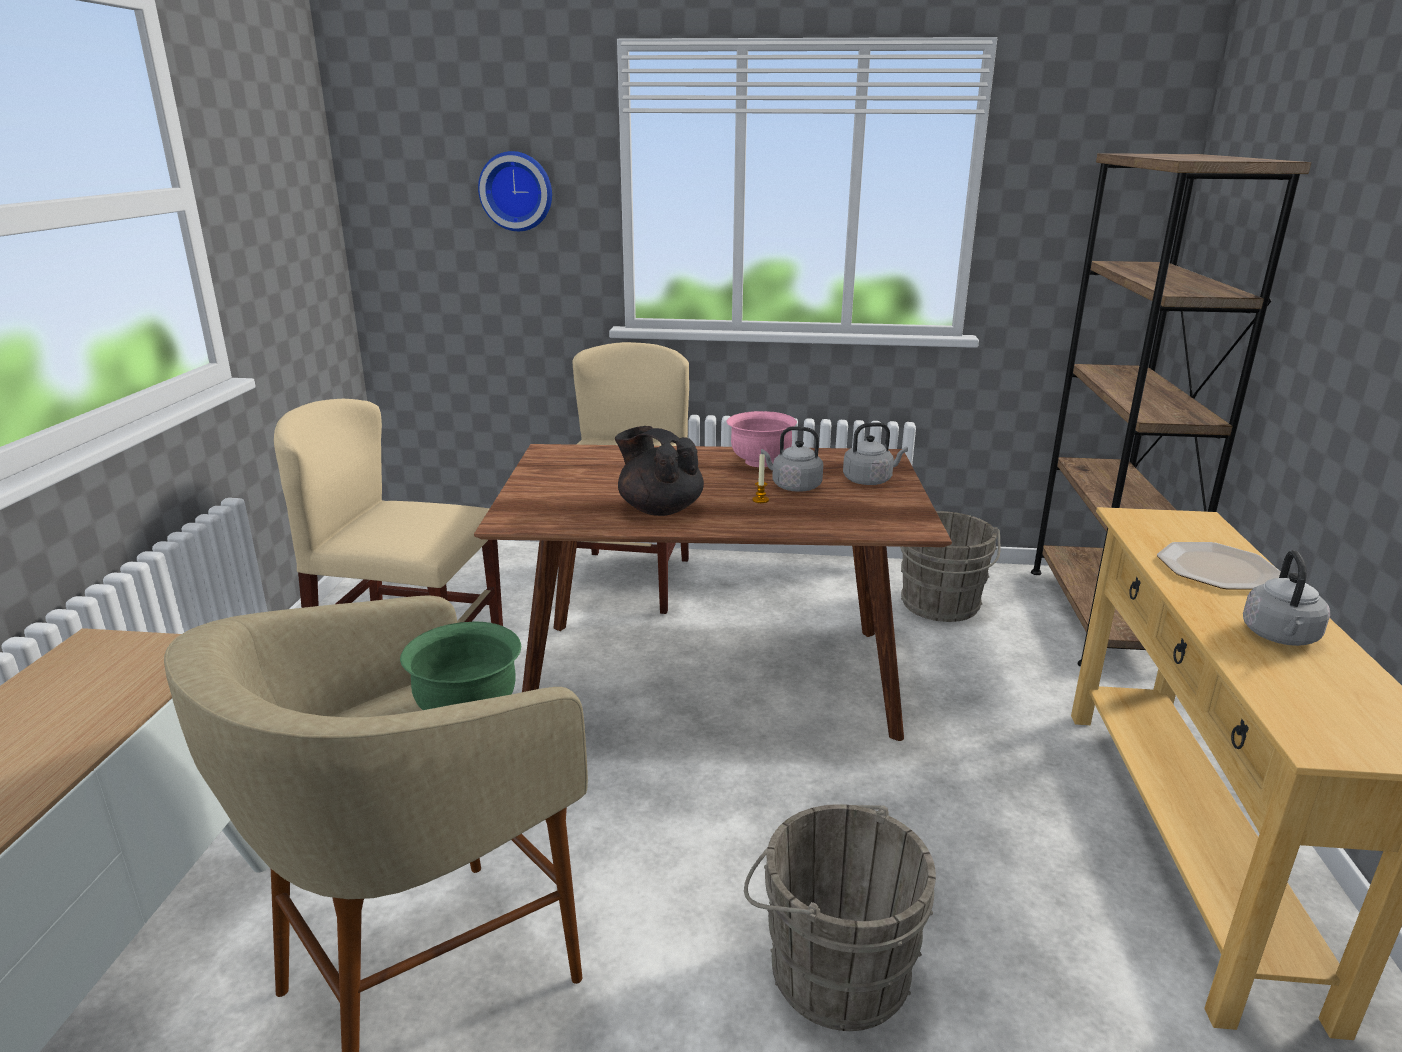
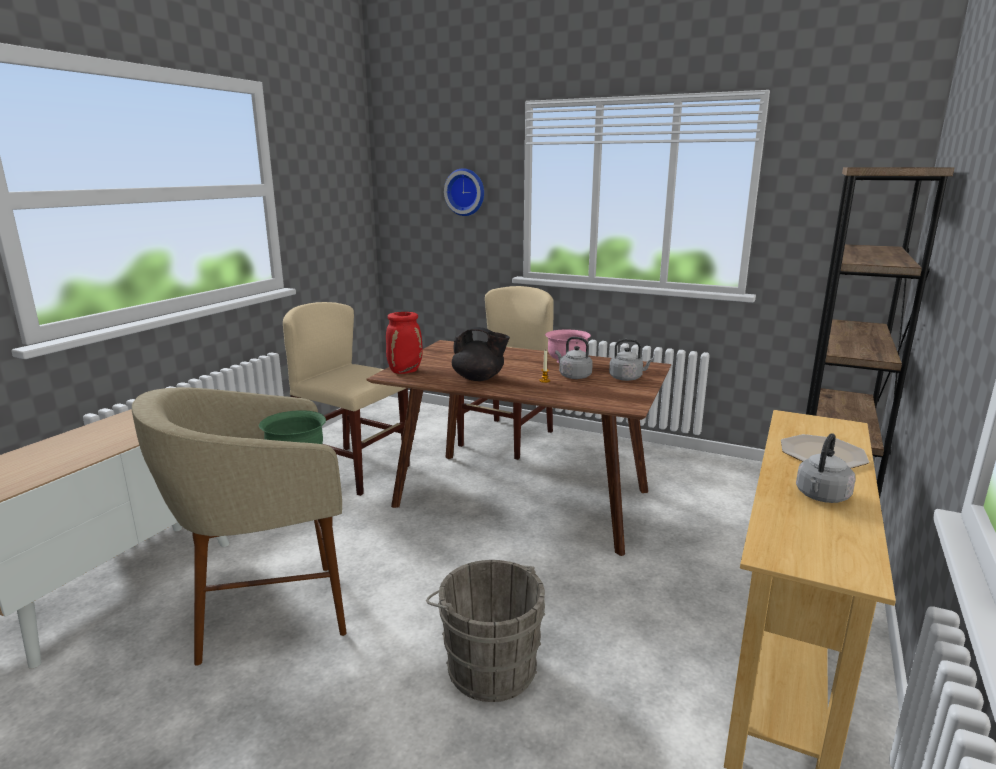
camera: 20 degrees right, 5 degrees down
(529, 510) = (405, 371): none -> red vase
(659, 509) = (479, 378): black teapot -> black teapot turned 135 degrees clockwise
(940, 606) = (707, 483): grey bucket -> none

